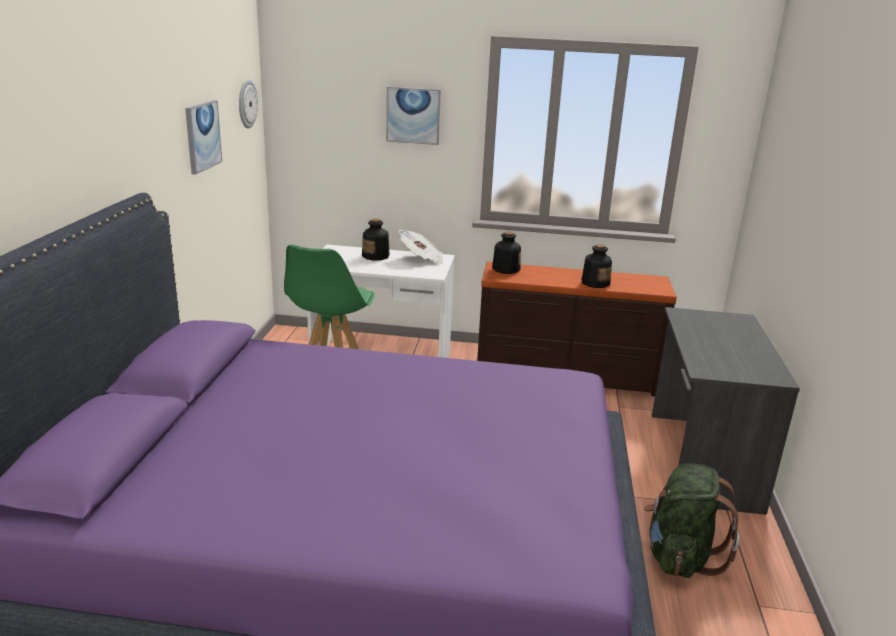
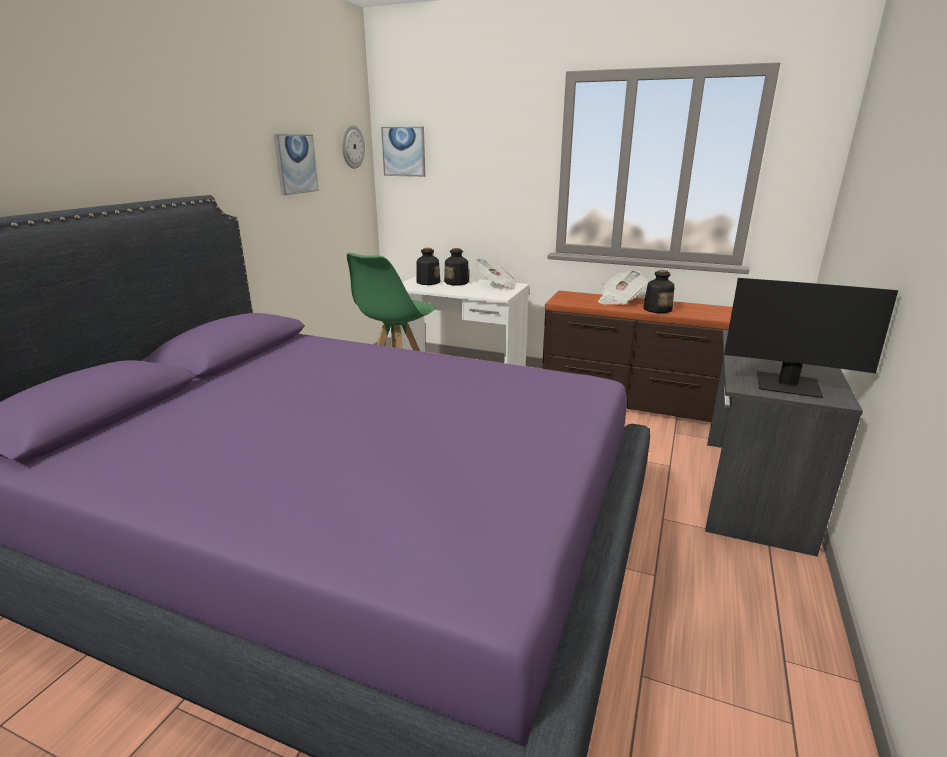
camera: 15 degrees right, 0 degrees up
(413, 115) = (496, 154): picture -> picture (404, 151)
(505, 269) = (572, 296): bottle -> bottle (428, 282)
(554, 273) = (619, 300): none -> newspaper
(680, 556) = (699, 588): green backpack -> none
(737, 367) = (788, 385): none -> monitor

